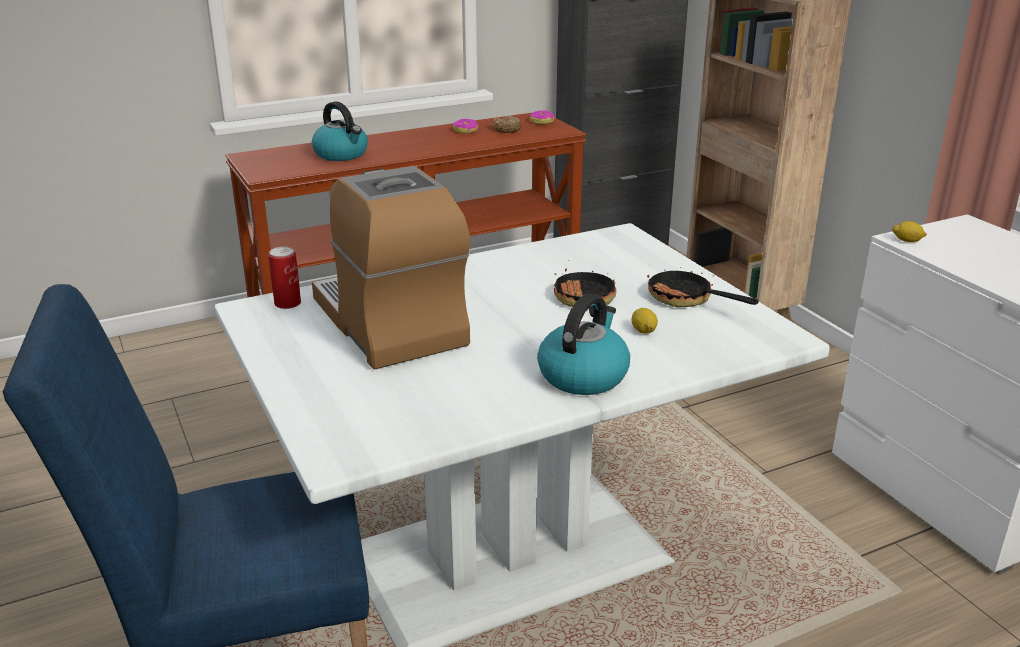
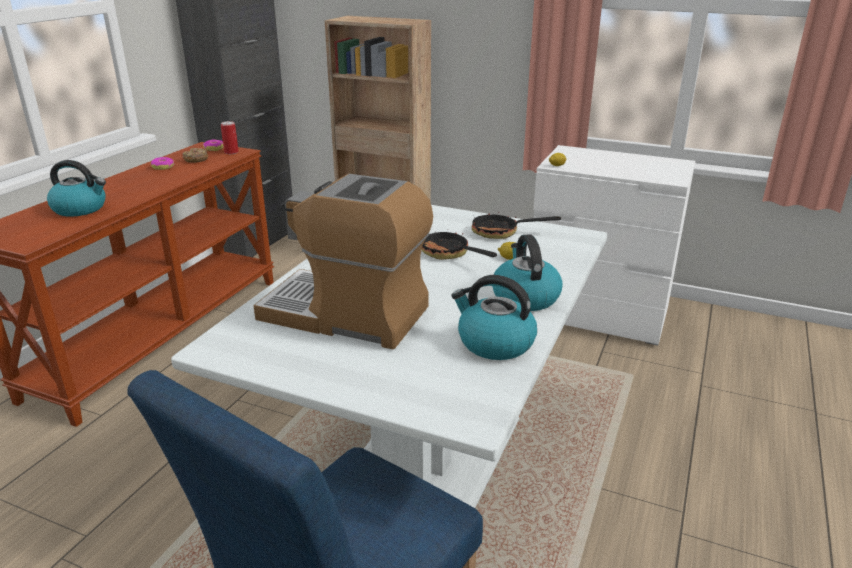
camera: 40 degrees left, 0 degrees up
(287, 303) = (240, 331): can -> can (231, 152)
(470, 404) = (494, 343): none -> kettle

